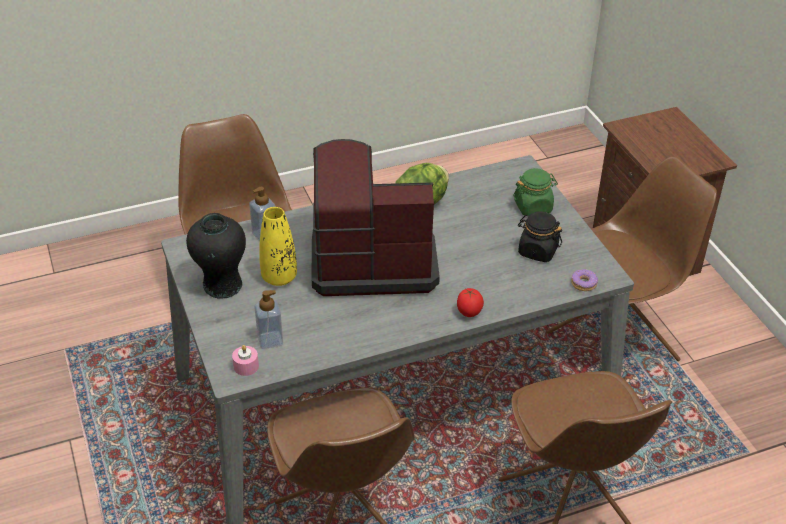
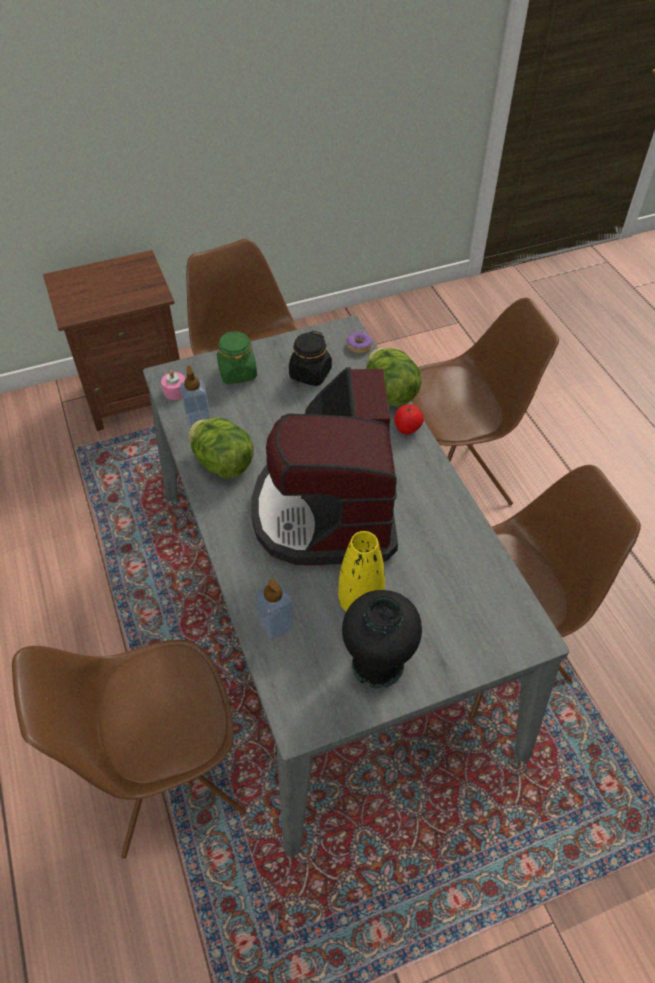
camera: 90 degrees left, 10 degrees up
(246, 366) = (516, 624): pink candle -> pink candle (175, 391)
(270, 340) = (470, 603): soap dispenser -> soap dispenser (198, 419)
(517, 303) = (390, 393): none -> lettuce

